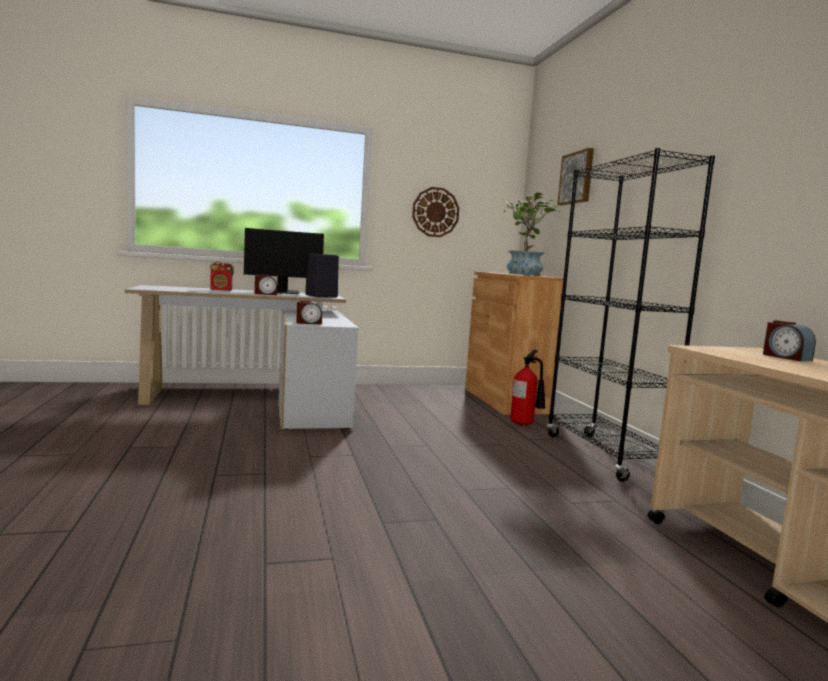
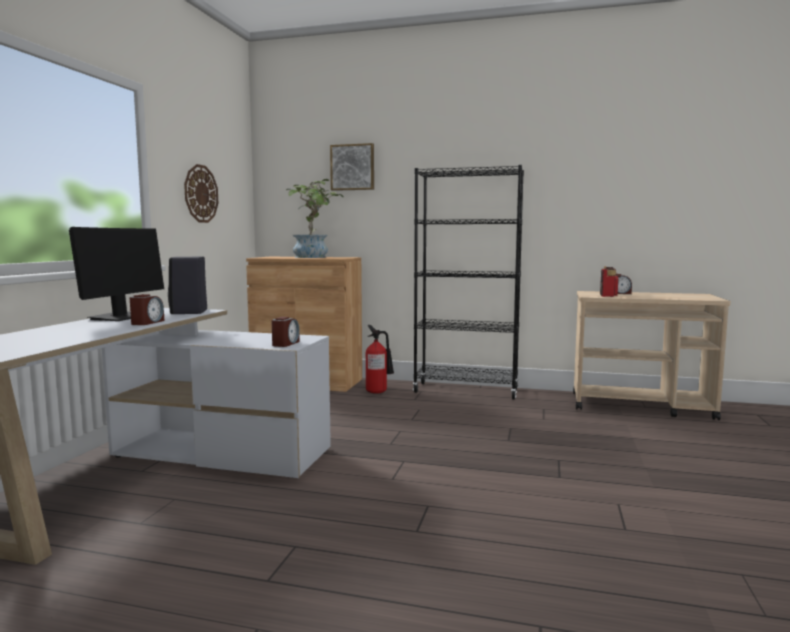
camera: 60 degrees left, 0 degrees up
(221, 290) = (64, 331): radio -> radio (608, 295)

